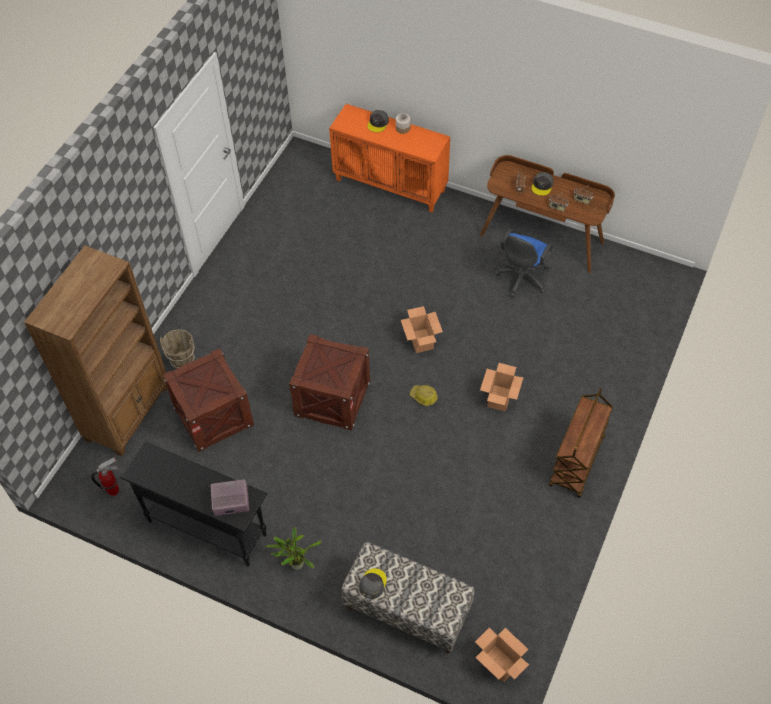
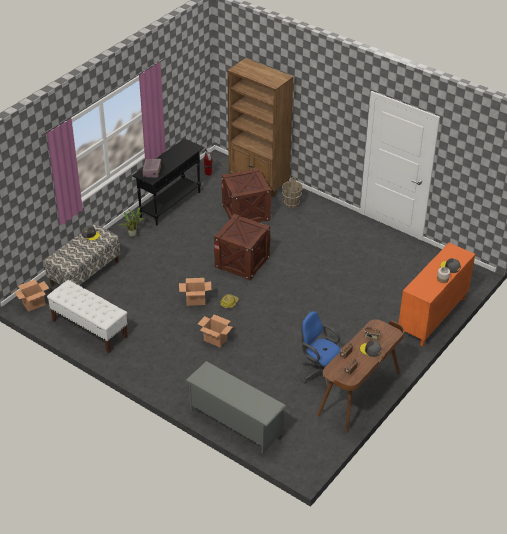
camera: 100 degrees right, 15 degrees down
(421, 341) = (276, 309): cardboard box -> cardboard box (195, 300)
(528, 563) = (89, 328): none -> white bench
(577, 462) = (150, 368): brown cart -> none
(632, 348) = (235, 422): none -> grey shoe rack

